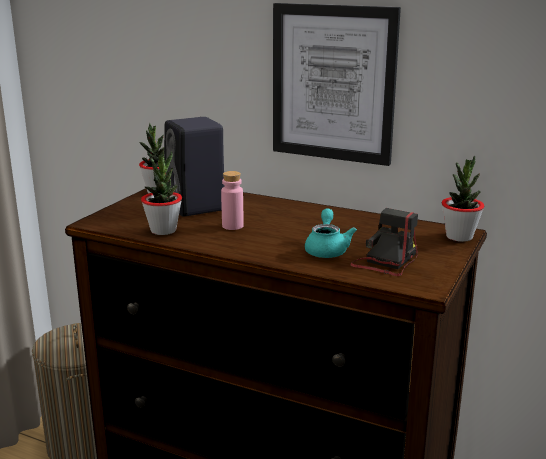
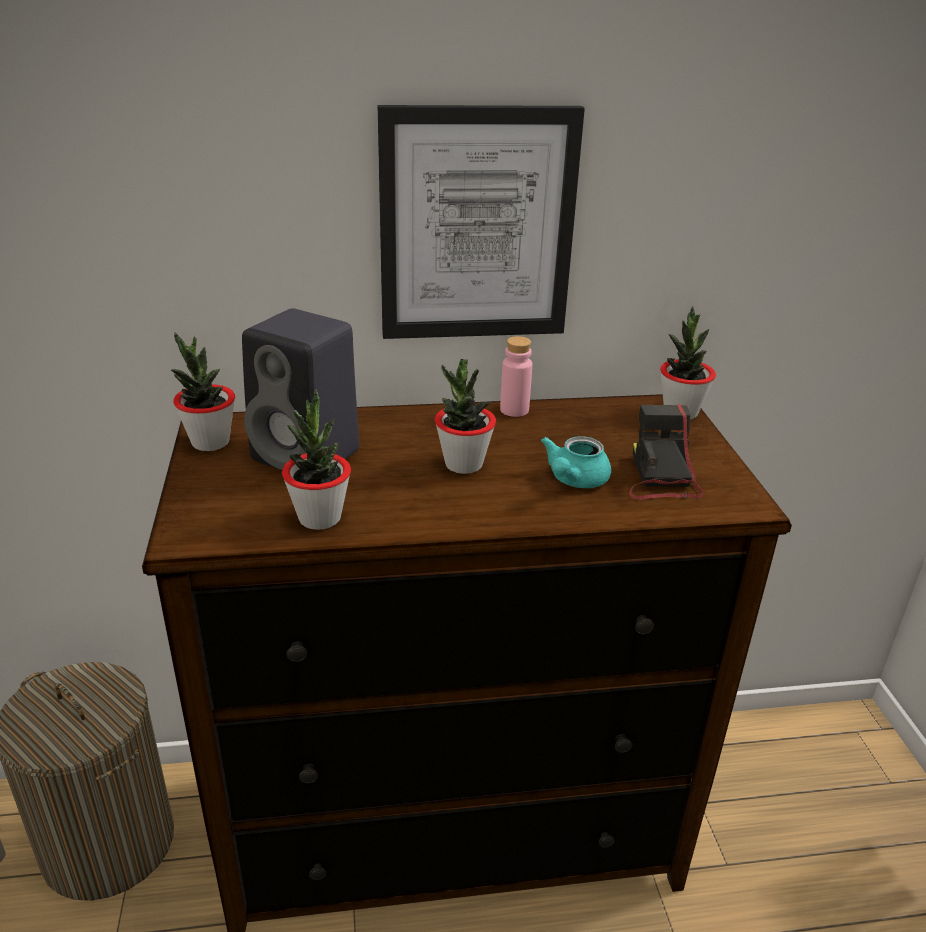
camera: 35 degrees left, 10 degrees up
(232, 226) = (406, 477): pink bottle -> pink bottle (514, 410)
(273, 228) = (463, 464): none -> potted plant
(327, 249) = (574, 480): turquoise teapot -> turquoise teapot turned 120 degrees counterclockwise

